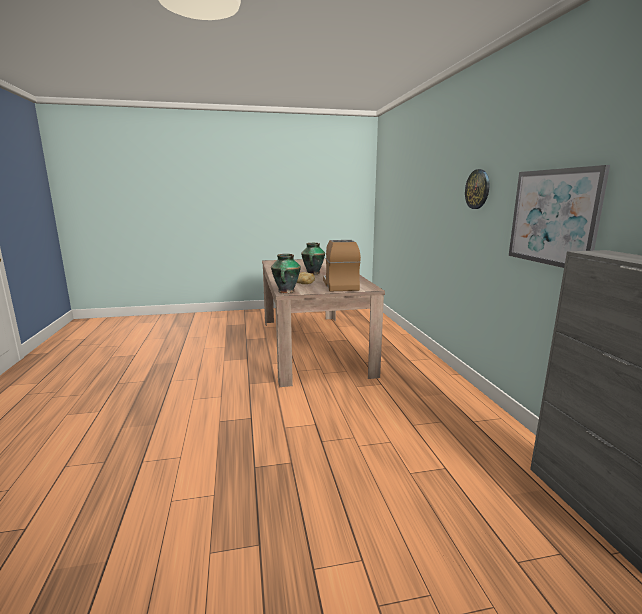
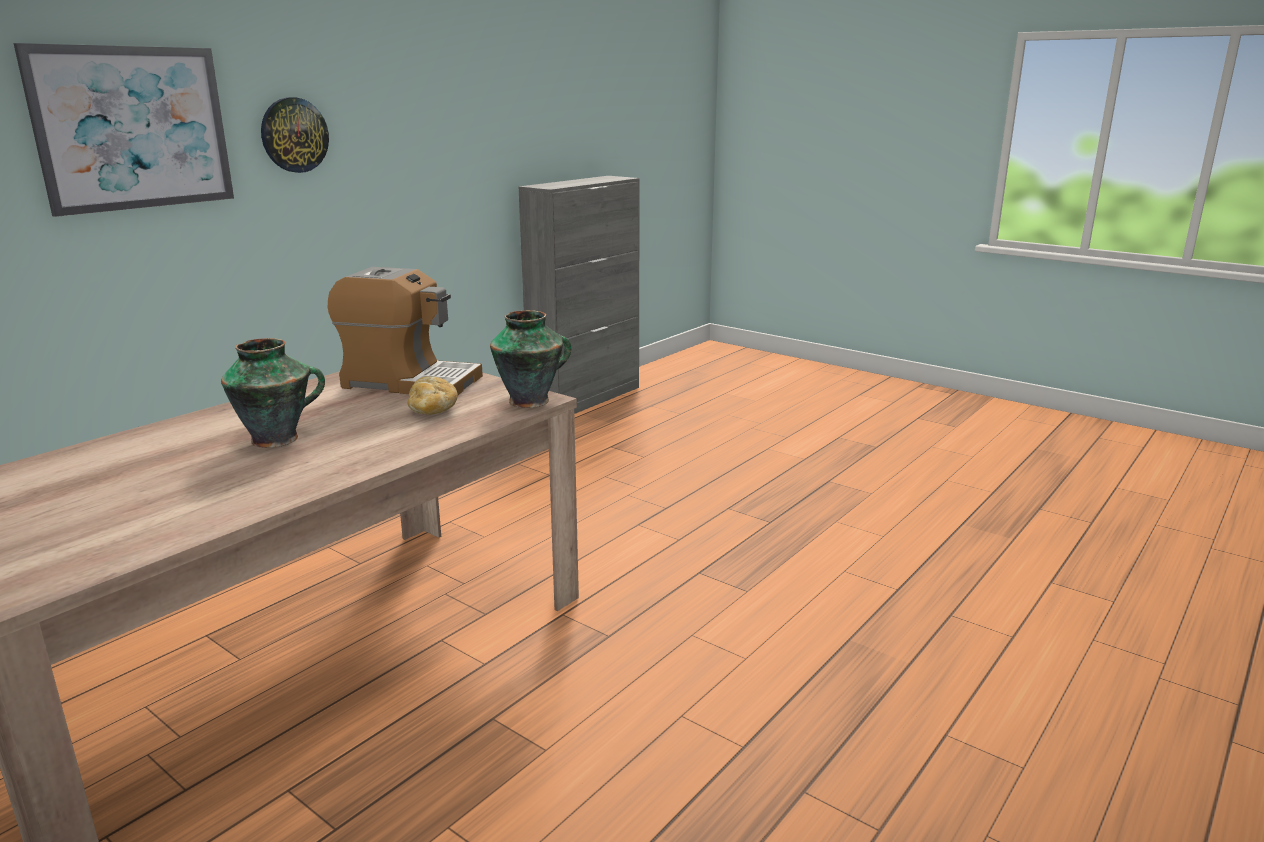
camera: 130 degrees left, 5 degrees up
(340, 285) = (409, 382): coffee machine -> coffee machine turned 120 degrees counterclockwise
(553, 217) = (449, 164): picture -> picture (133, 128)

